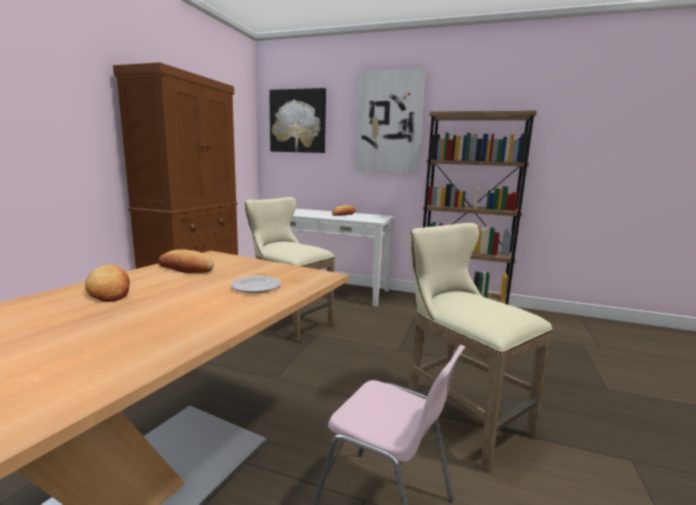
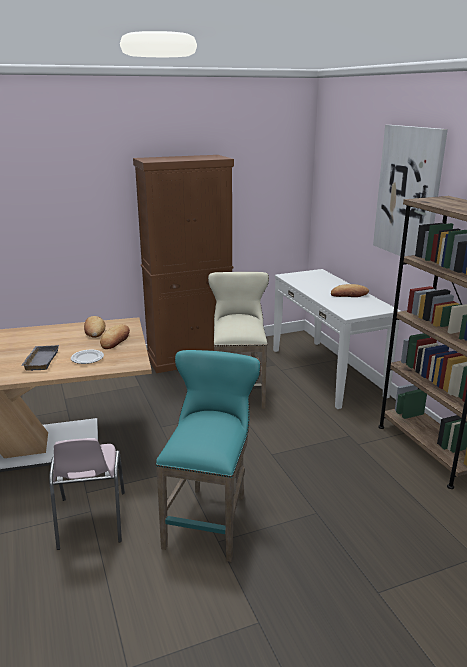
camera: 50 degrees right, 10 degrees up
(110, 289) = (40, 335): bread -> bread (115, 340)
(193, 307) = (40, 360): none -> grey tray
(298, 121) = (339, 175): picture -> none
(459, 417) = (210, 517): beige stool -> turquoise stool

